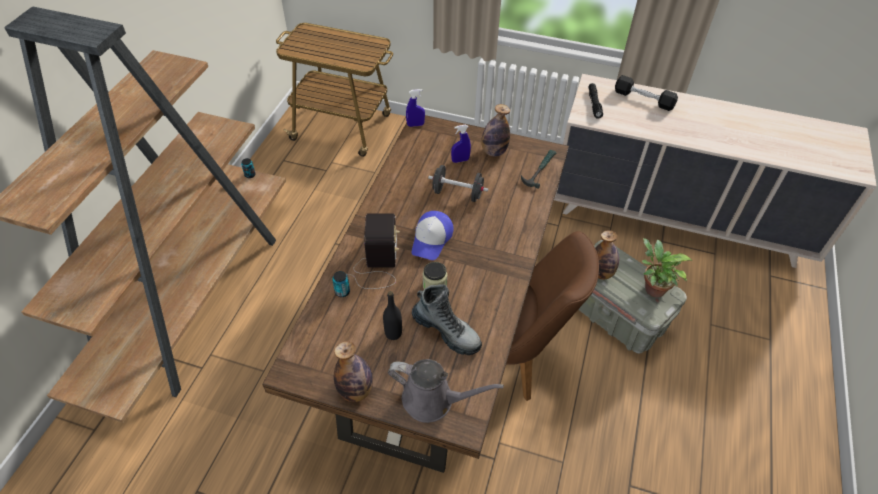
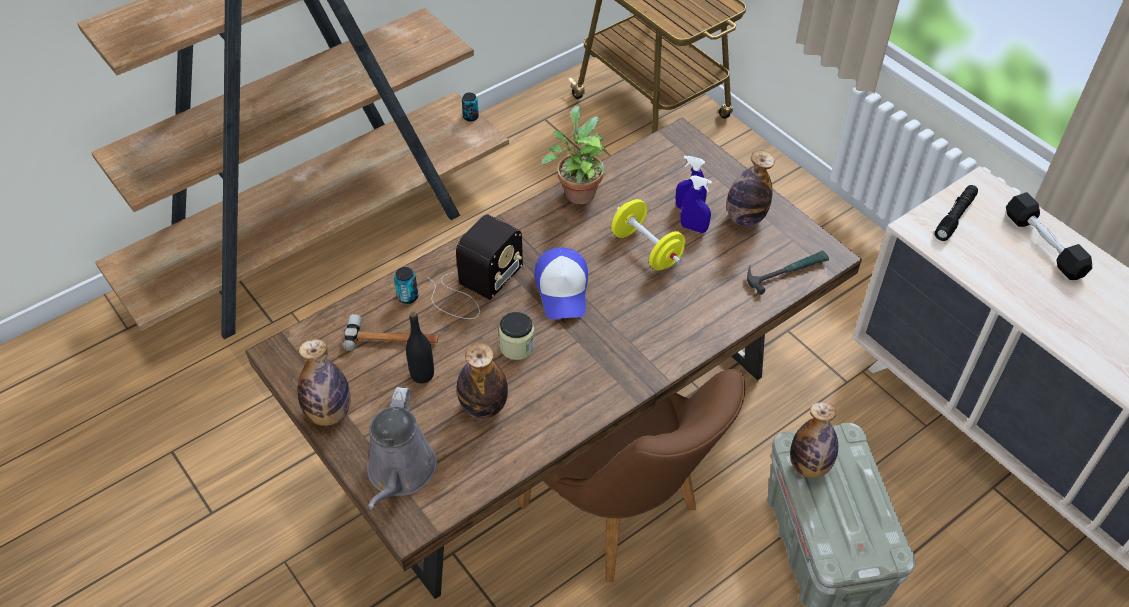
camera: 35 degrees right, 0 degrees up
(355, 322) = (392, 339): none -> hammer
(415, 125) = (672, 136): blue spray bottle -> blue spray bottle (693, 228)
(431, 239) = (563, 290): cap -> cap turned 60 degrees counterclockwise
(433, 400) = (400, 473): grey watering can -> grey watering can turned 45 degrees clockwise
(446, 331) = (483, 407): boot -> bottle
(457, 193) = (646, 249): black dumbbell -> yellow dumbbell
(652, 288) = (866, 527): potted plant -> potted plant (577, 191)

